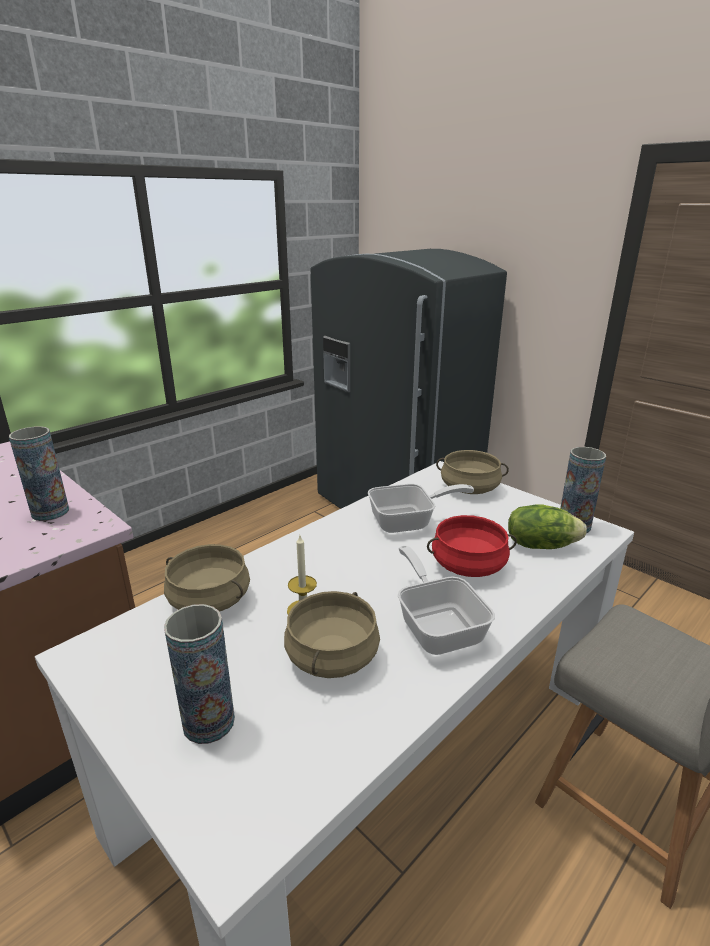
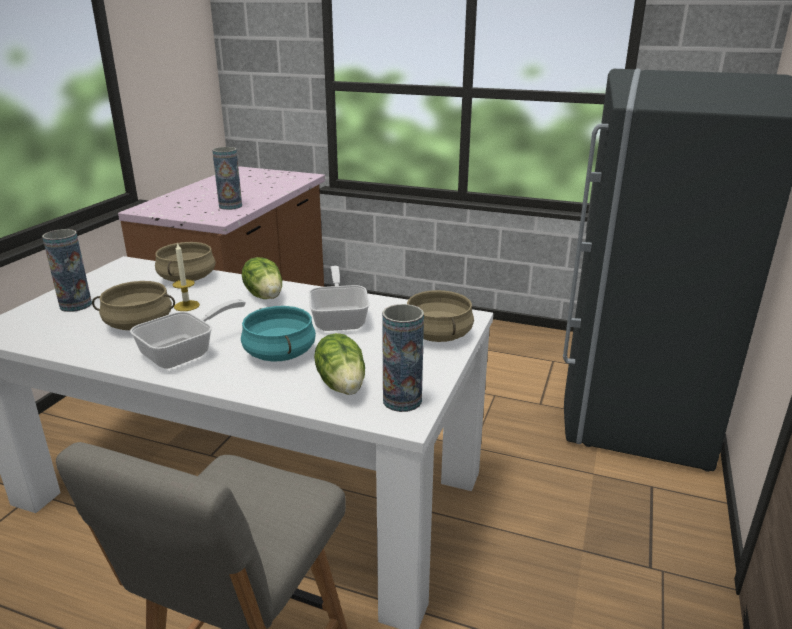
camera: 65 degrees right, 0 degrees up
(319, 552) = (265, 295): none -> lettuce
(409, 522) = (340, 318): frying pan -> frying pan turned 150 degrees counterclockwise
(468, 566) = (279, 353): red cooking pot -> turquoise cooking pot

